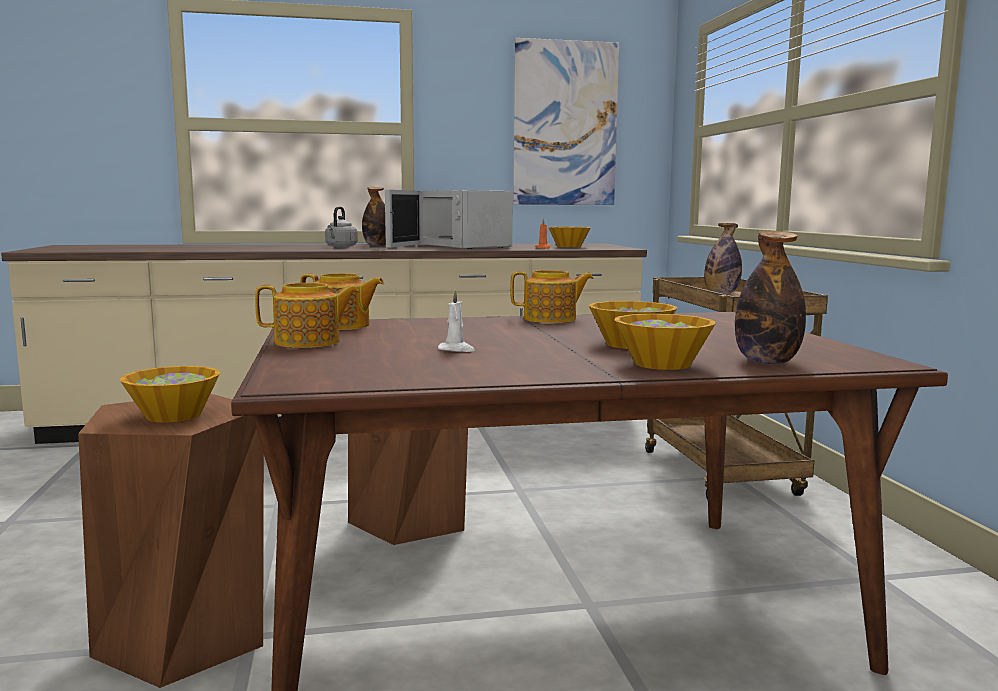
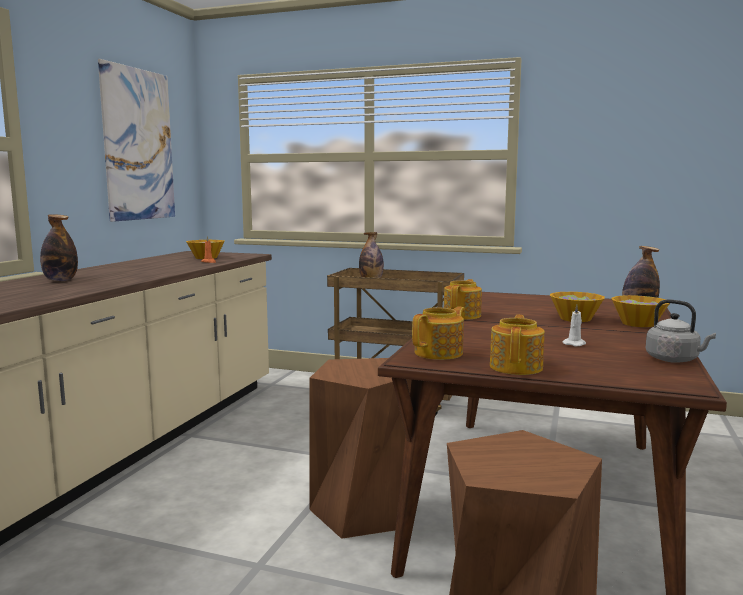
camera: 60 degrees left, 0 degrees up
(174, 415) = (533, 459): bowl -> none
(340, 247) = (40, 287): grey kettle -> grey kettle (674, 360)
(458, 246) = (131, 269): white microwave -> none

